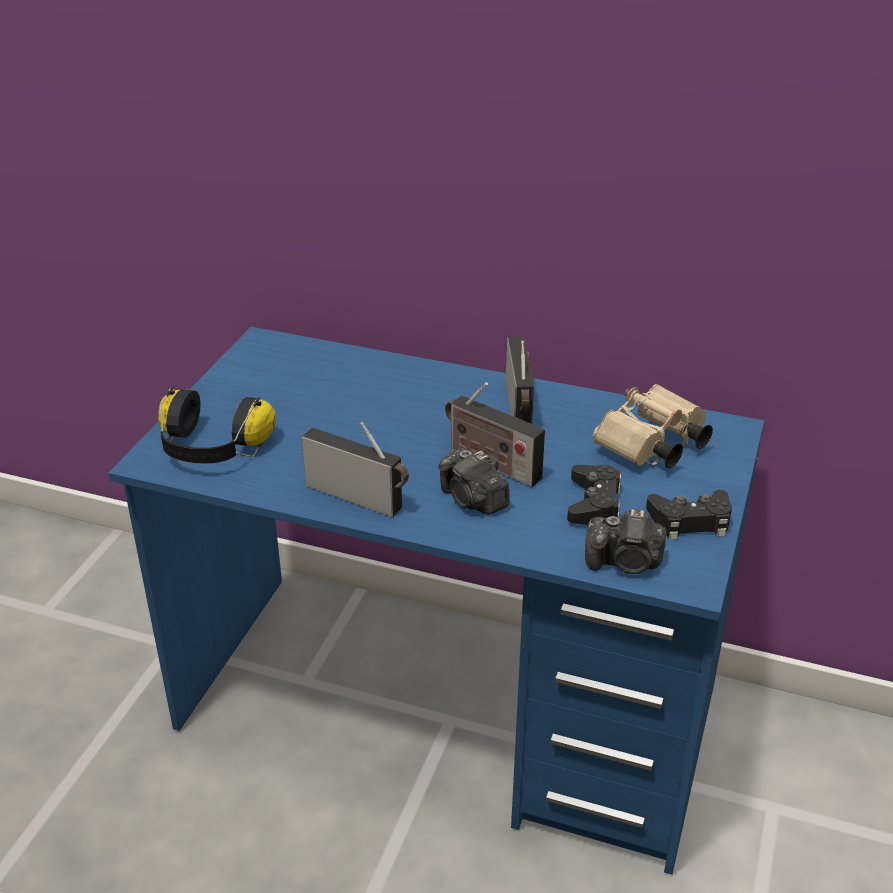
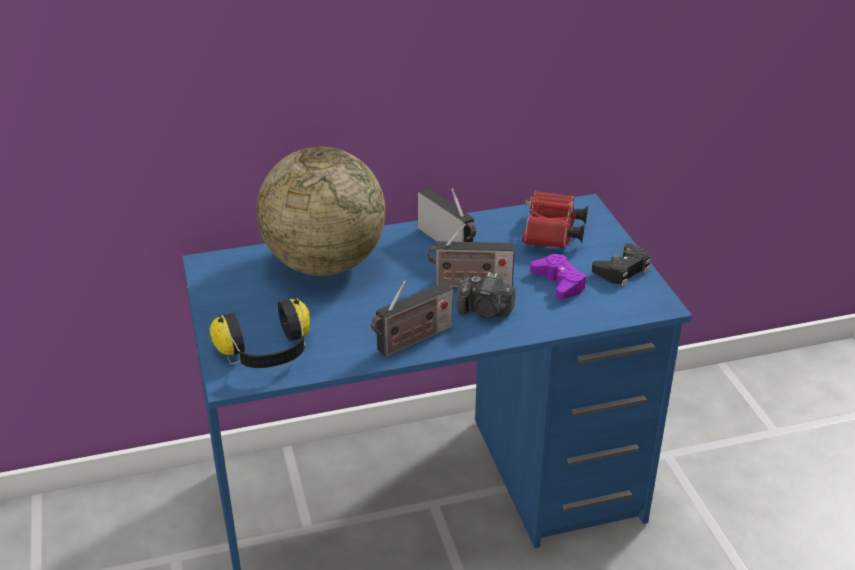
camera: 35 degrees left, 0 degrees up
(359, 497) = (412, 341): radio -> radio turned 150 degrees clockwise
(367, 383) = (324, 264): none -> globe
(594, 503) = (559, 283): black game controller -> purple game controller
(625, 562) = (614, 310): camera -> none
(650, 447) = (552, 235): beige binoculars -> red binoculars

